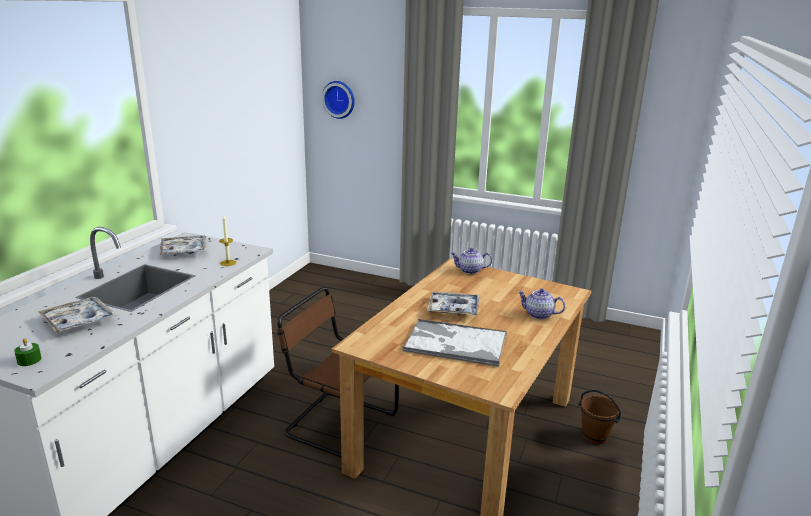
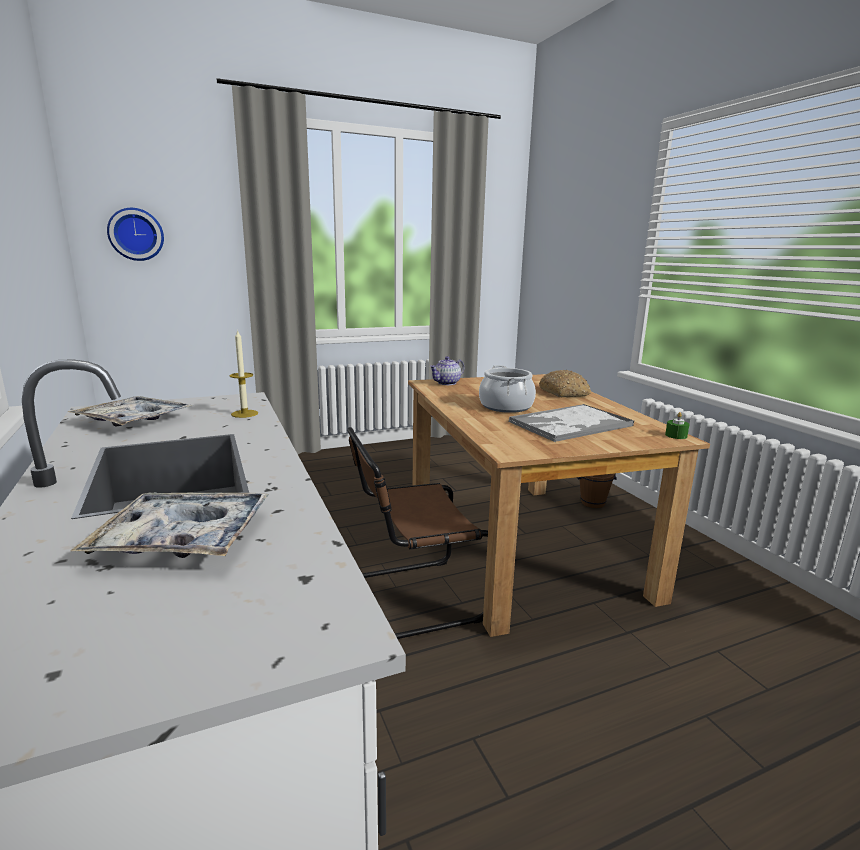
camera: 45 degrees left, 5 degrees down
(29, 360) = (249, 627): green candle -> green candle (676, 435)
(453, 309) = (506, 406): tray -> cooking pot
(538, 314) = (564, 393): teapot -> bread

